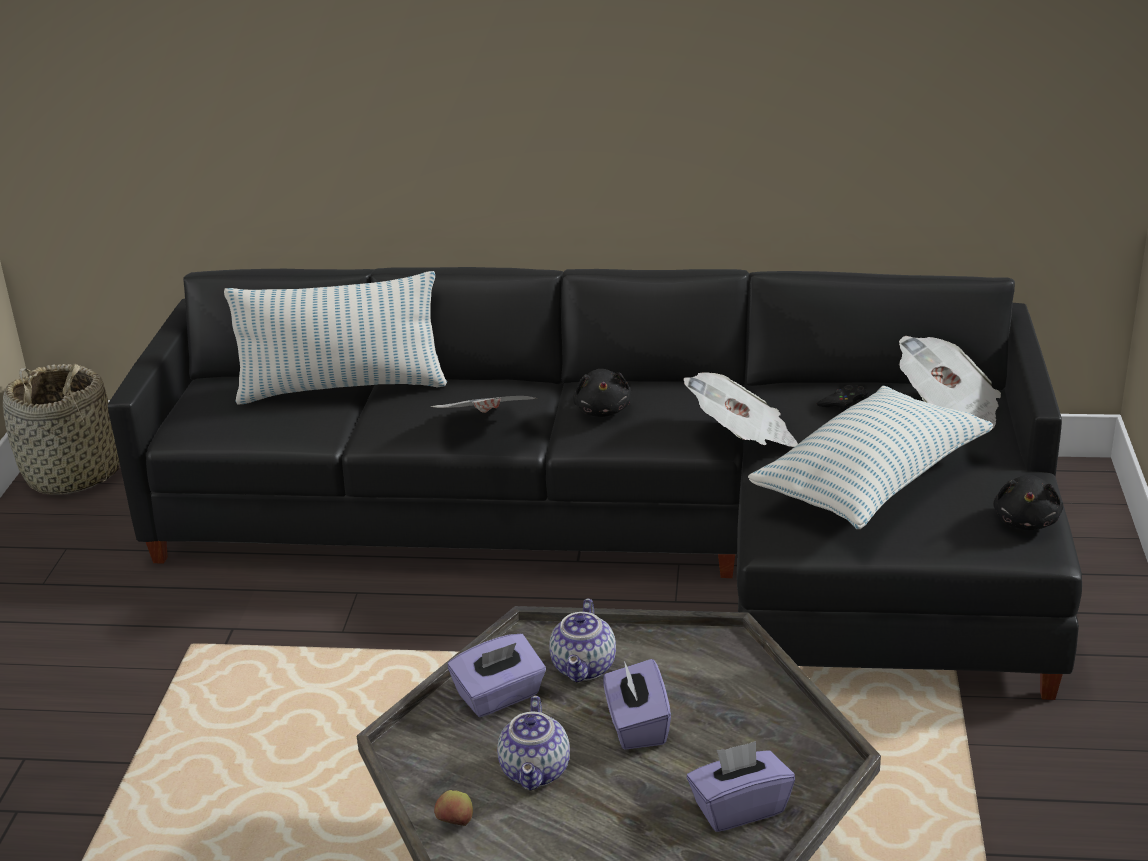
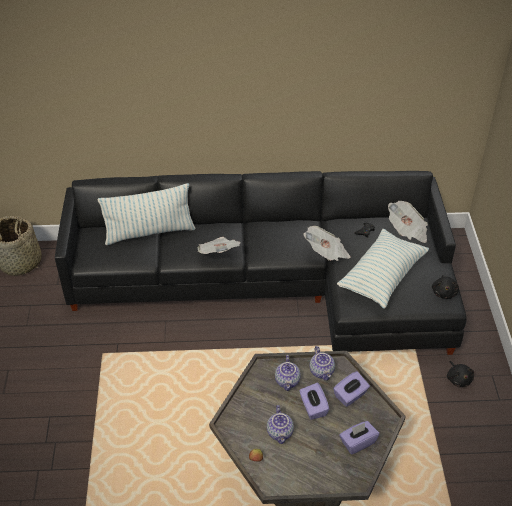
camera: 10 degrees left, 15 degrees up
(499, 696) = (258, 398): purple tissue box -> purple tissue box (350, 395)
(602, 410) = (265, 240): black plush toy -> black plush toy (458, 379)
(678, 654) = (322, 371): none -> teapot

